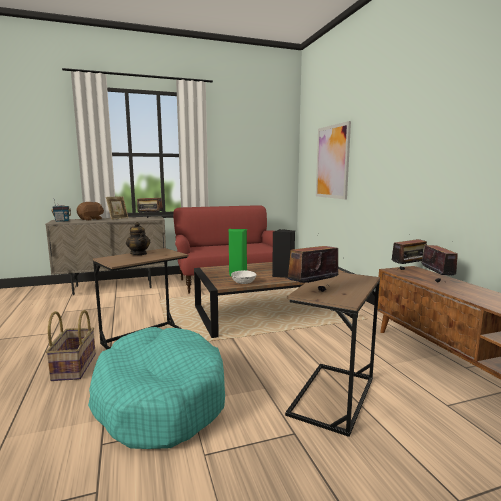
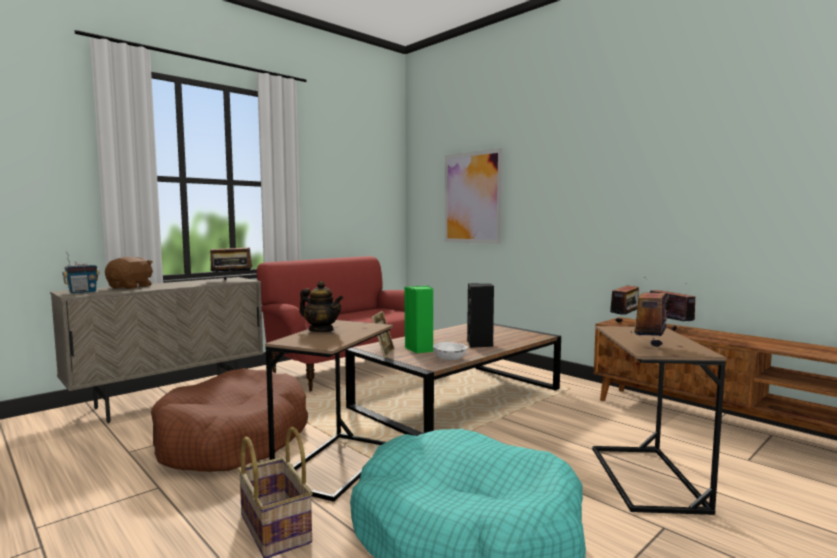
camera: 25 degrees left, 5 degrees down
(115, 314) = (233, 439): none -> brown dog bed
(118, 218) = (176, 283): picture frame -> picture frame (383, 353)

